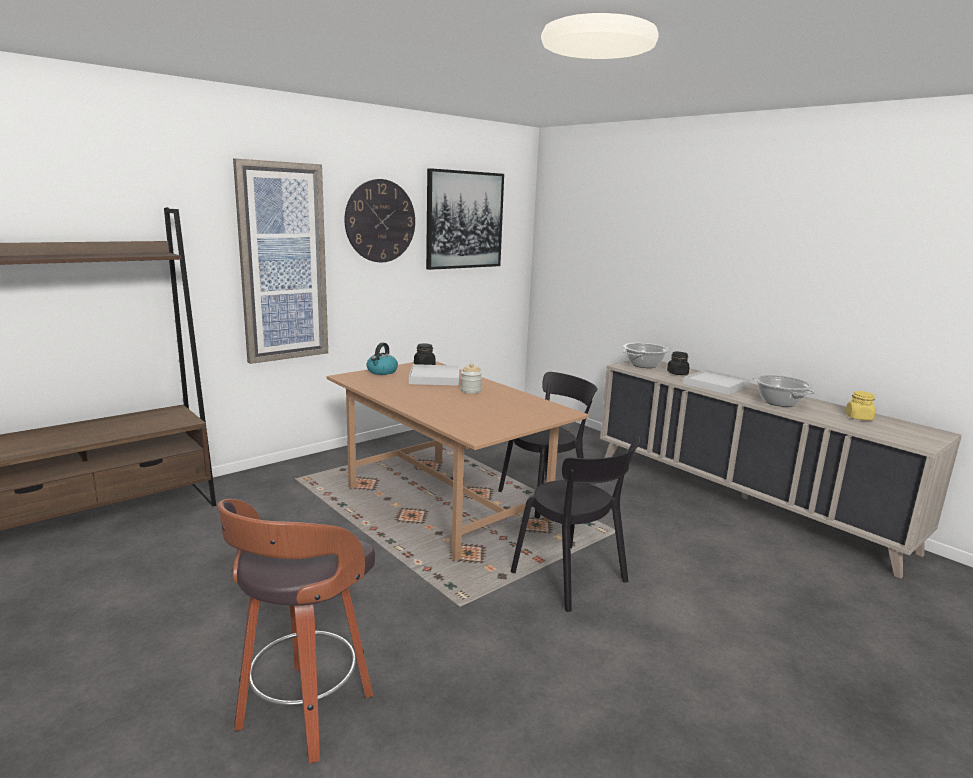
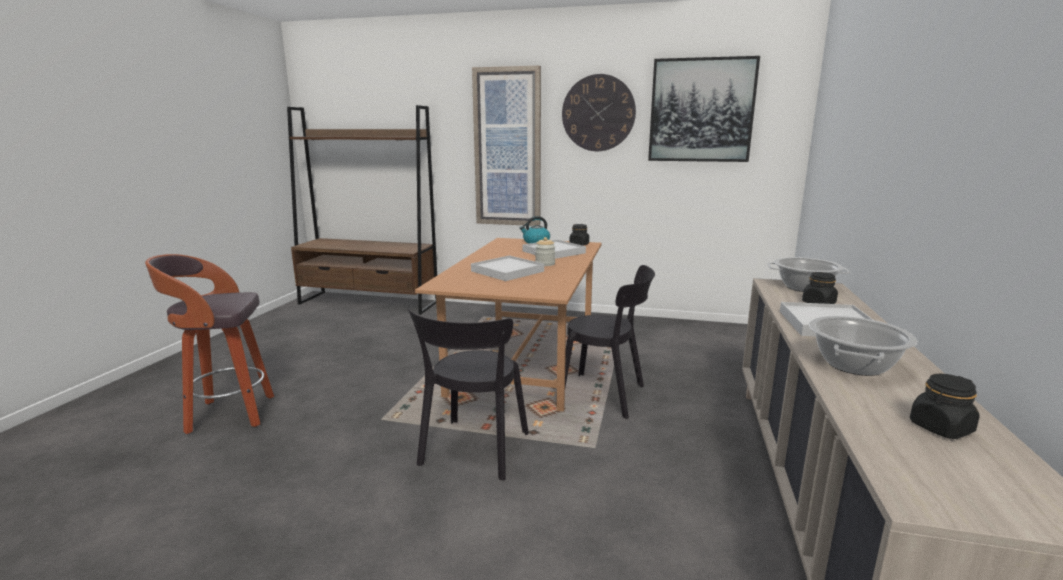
camera: 55 degrees right, 0 degrees up
(472, 406) = (507, 271): none -> white tray
(859, 418) = (940, 428): yellow jar -> black jar

